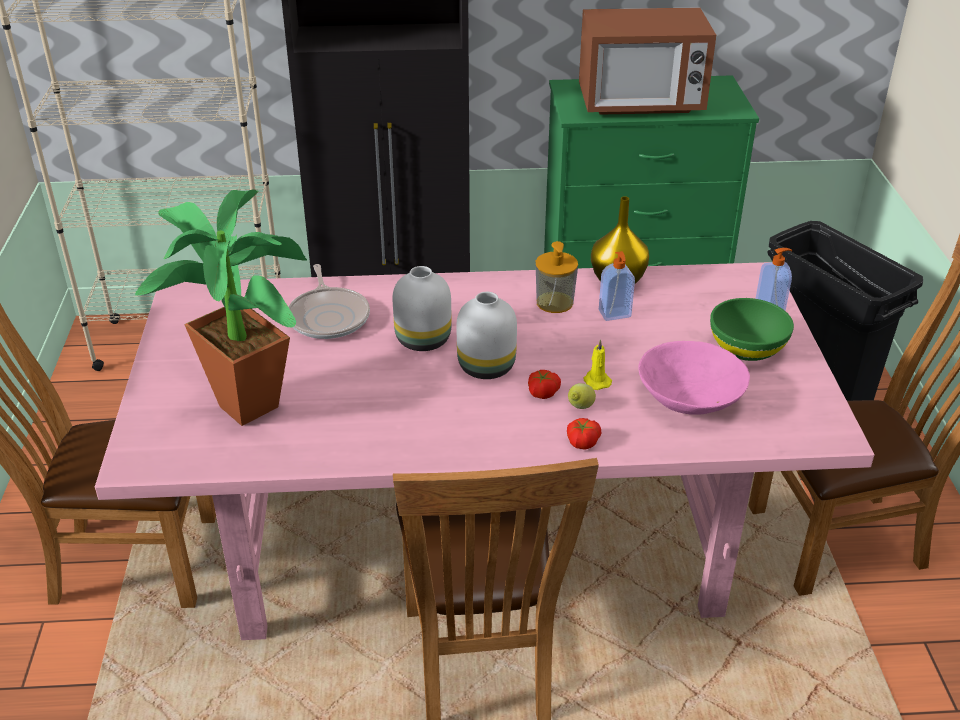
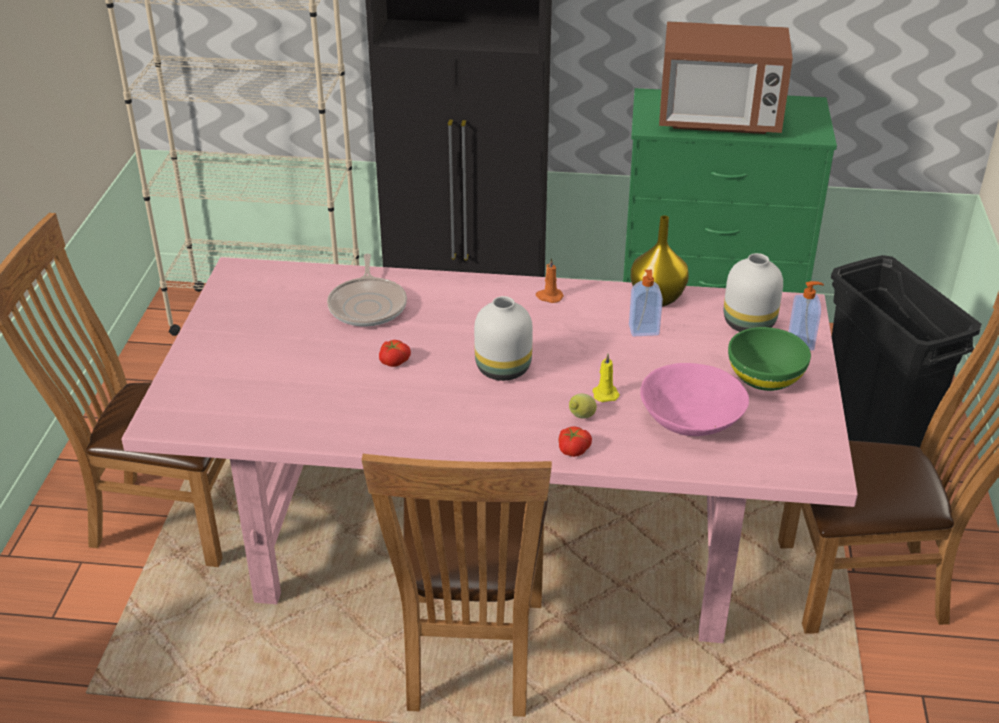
camera: 10 degrees right, 0 degrees up
(248, 399) = (274, 374): potted plant -> none
(424, 340) = (452, 336): white vase -> white vase (750, 323)
(510, 290) = (549, 297): none -> orange candle
(542, 392) = (549, 398): tomato -> tomato (393, 361)
(554, 302) = (588, 313): soap dispenser -> none

